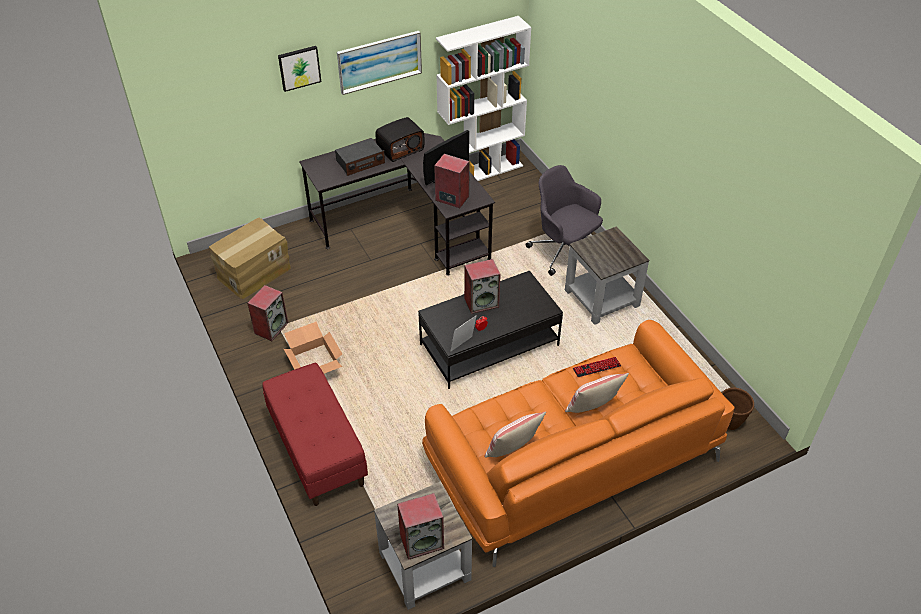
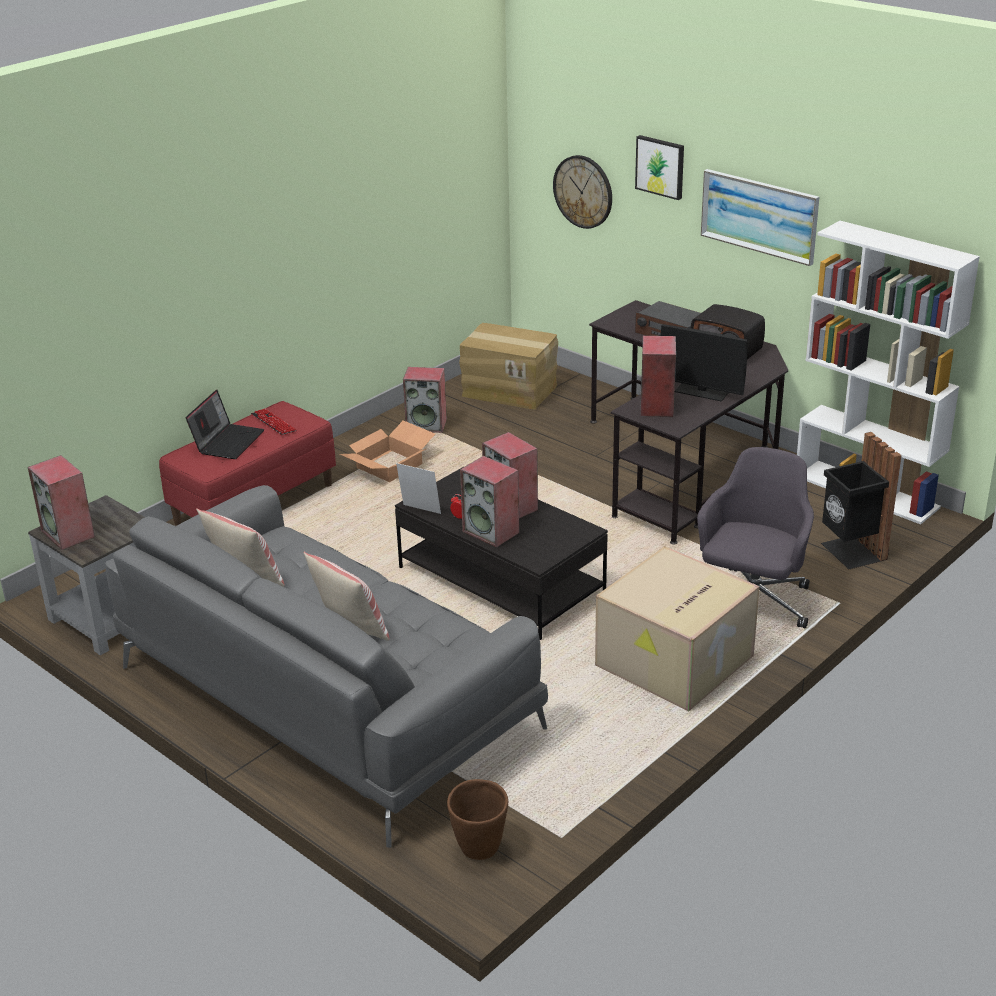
camera: 70 degrees right, 15 degrees down
(235, 116) = (583, 191): none -> wall clock
(307, 426) = (228, 441): none -> laptop
(506, 319) = (492, 532): none -> speaker
(535, 199) = (851, 552): none -> black trash can
(571, 459) = (324, 696): orange sofa -> grey sofa
(596, 367) = (431, 616): keyboard -> keyboard (273, 423)
(603, 298) = (675, 662): grey side table -> cardboard box

